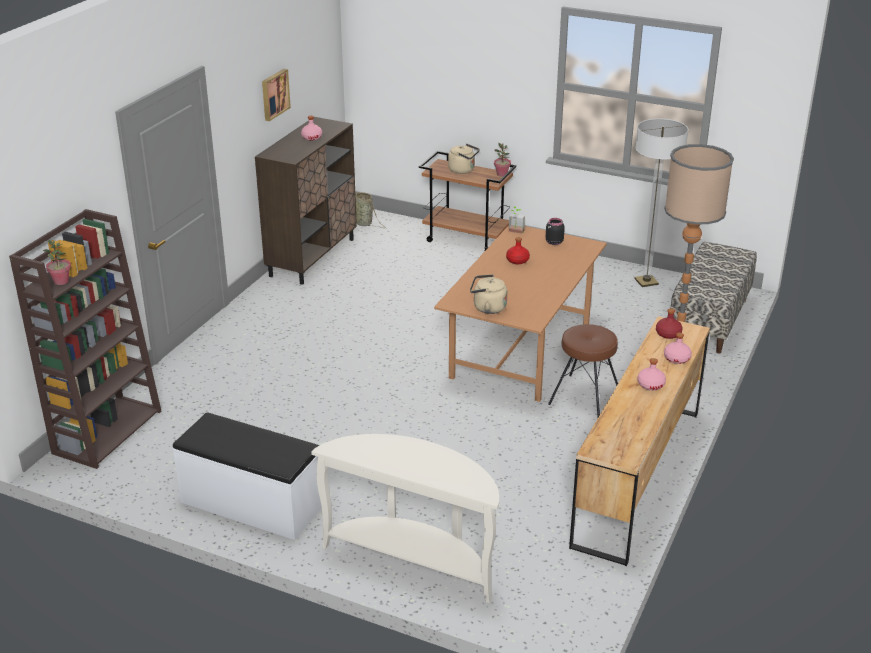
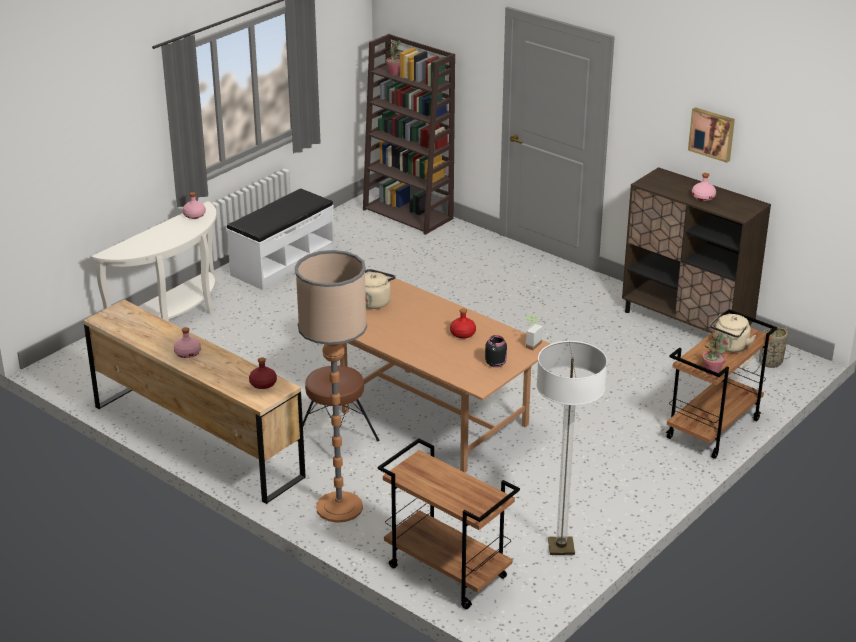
camera: 105 degrees right, 0 degrees up
(677, 359) = (218, 377): pink bottle -> pink bottle (194, 215)
(709, 320) = (445, 572): bench -> brown cart

